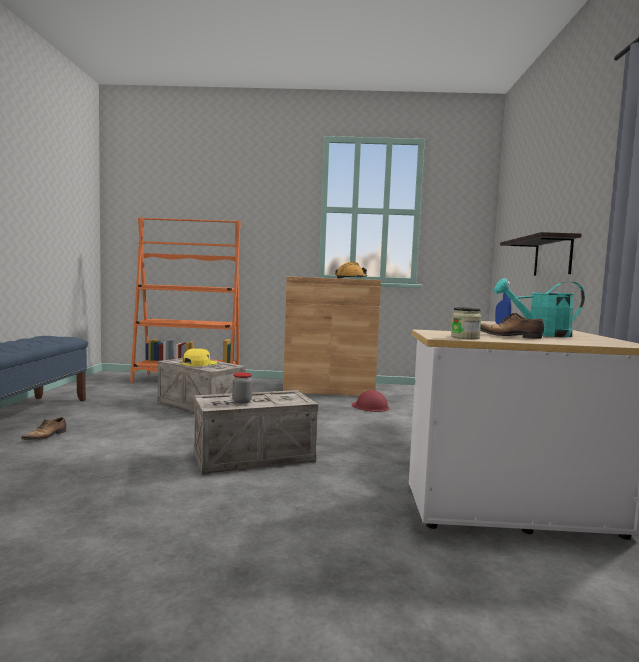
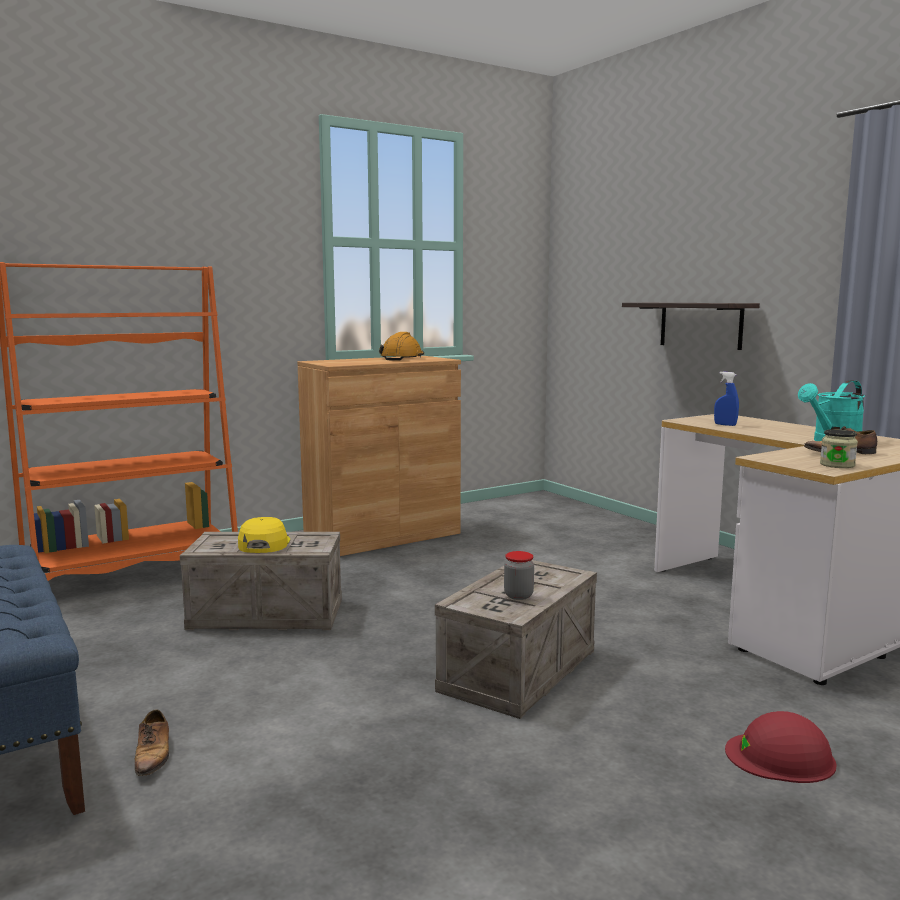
camera: 35 degrees left, 5 degrees up
(370, 406) = (487, 551): red hard hat -> red hard hat (780, 757)

